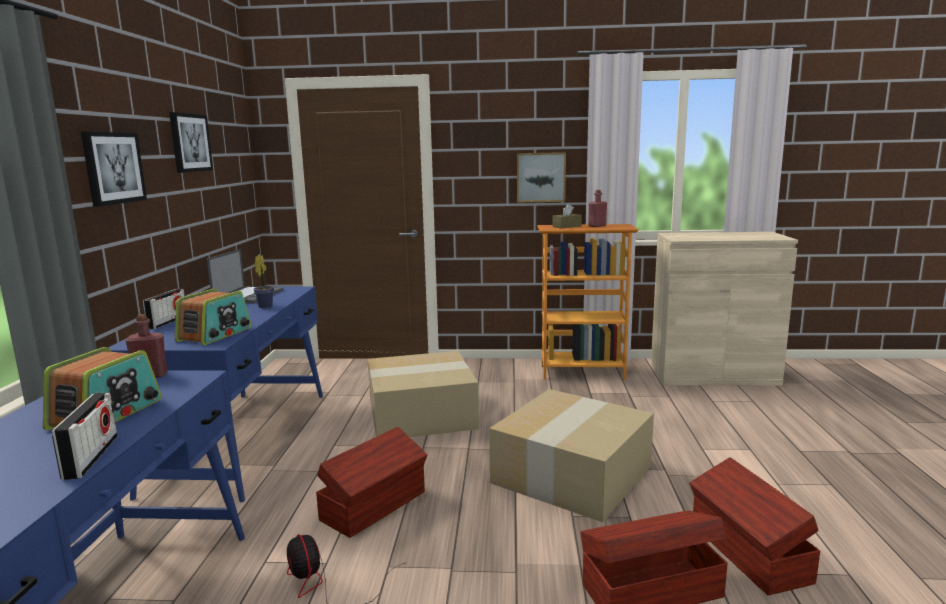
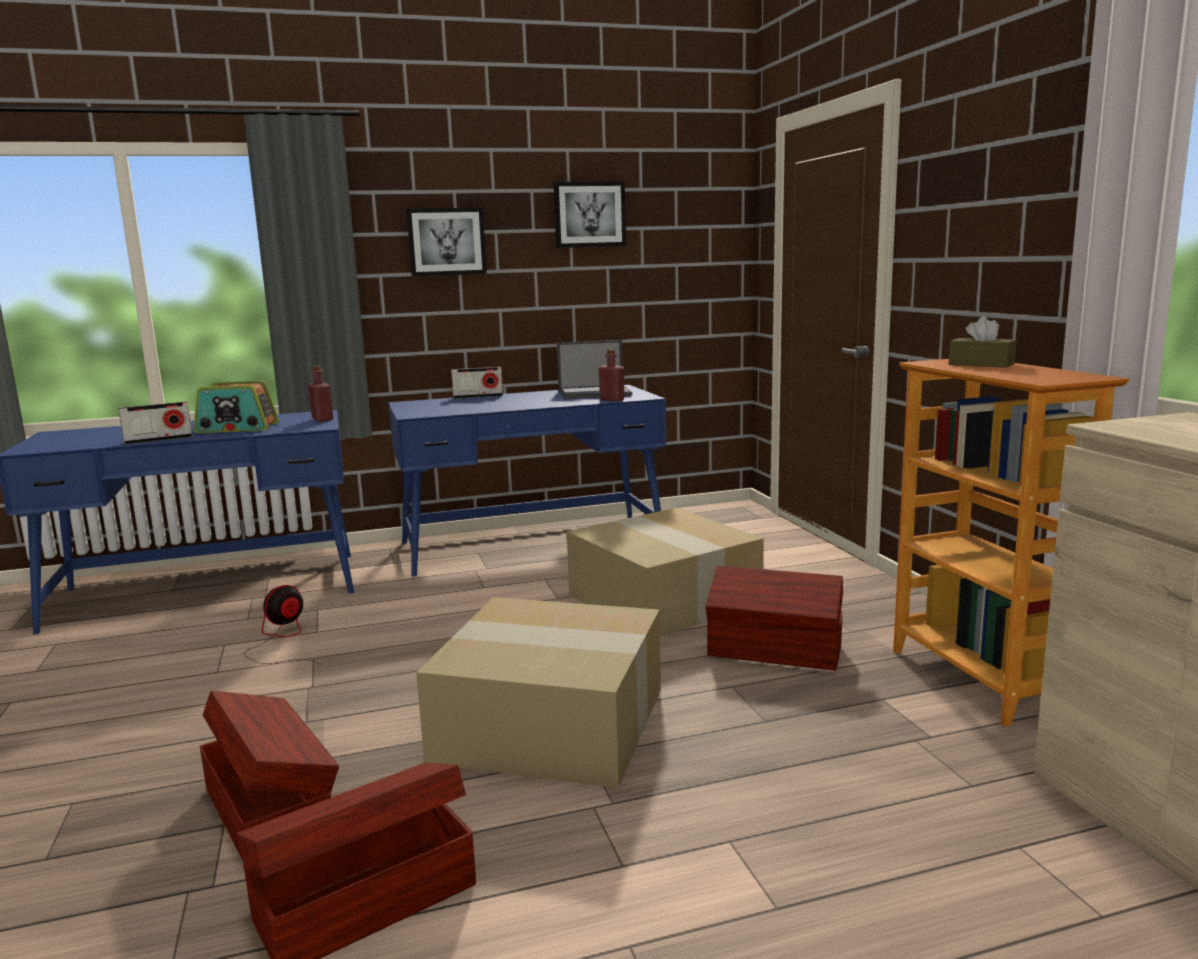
camera: 70 degrees right, 0 degrees up
(215, 334) = (443, 410): radio -> none
(266, 306) = (556, 403): potted plant -> none
(375, 506) = (422, 627): brown storage box -> brown storage box (775, 652)
(541, 177) = (1025, 260): picture -> none
(597, 226) = (1031, 371): red bottle -> red bottle (612, 400)

